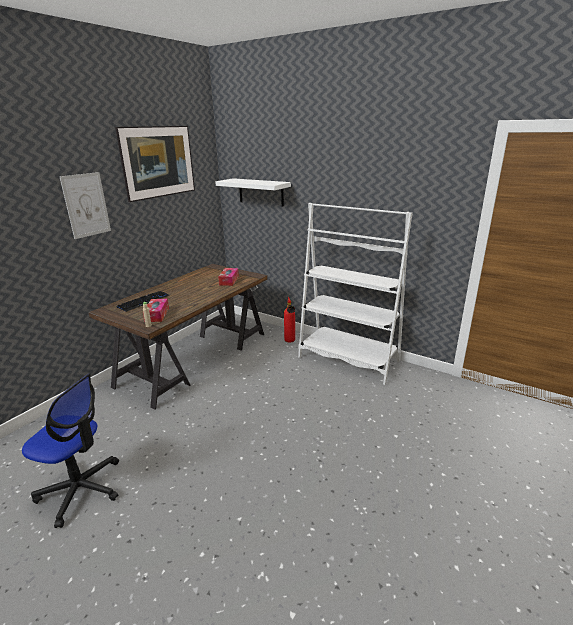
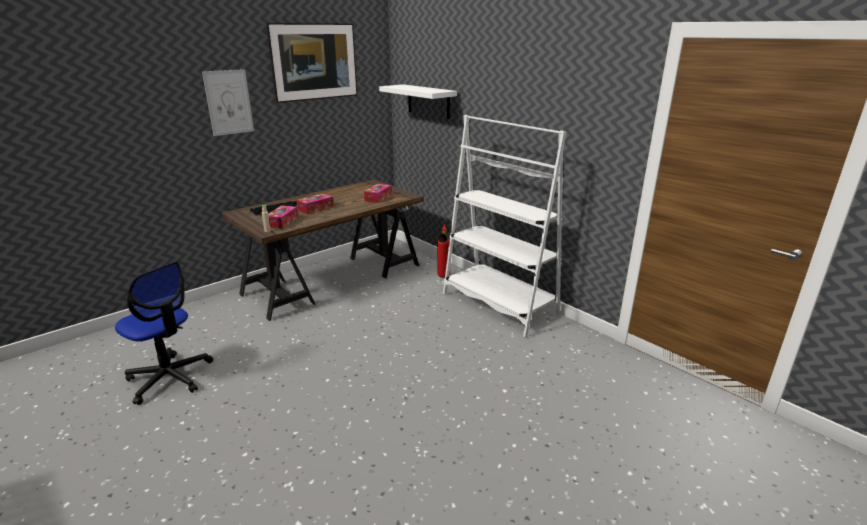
camera: 15 degrees right, 0 degrees up
(179, 297) = (315, 208): none -> tissue box

